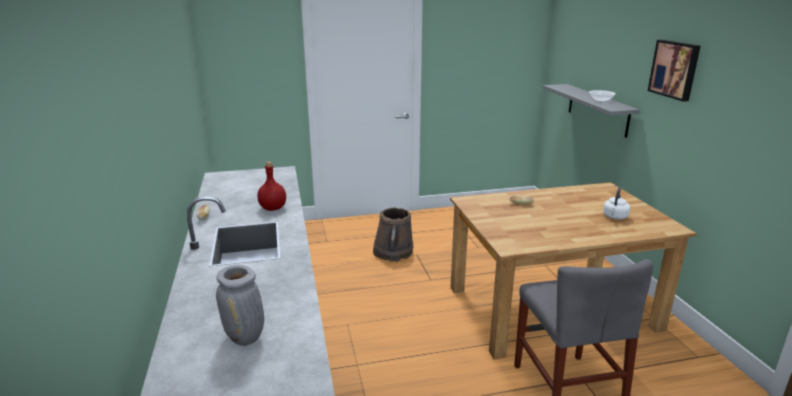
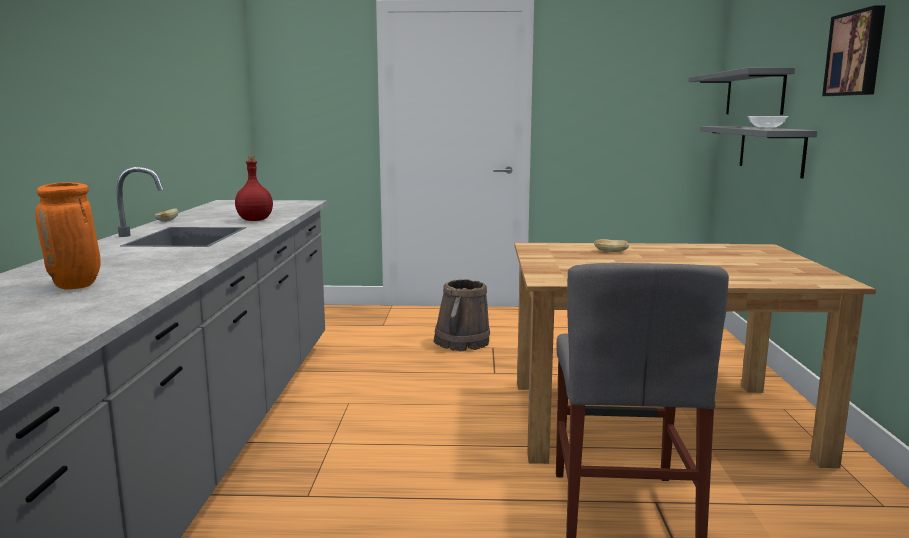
camera: 15 degrees right, 10 degrees down
(246, 338) = (76, 286): grey vase -> orange vase
(582, 65) = (754, 93): none -> grey shelf
(614, 217) = (747, 268): white kettle -> none

